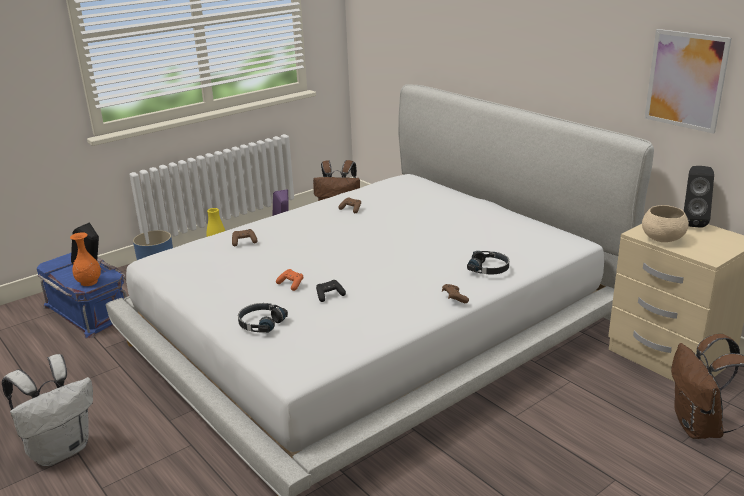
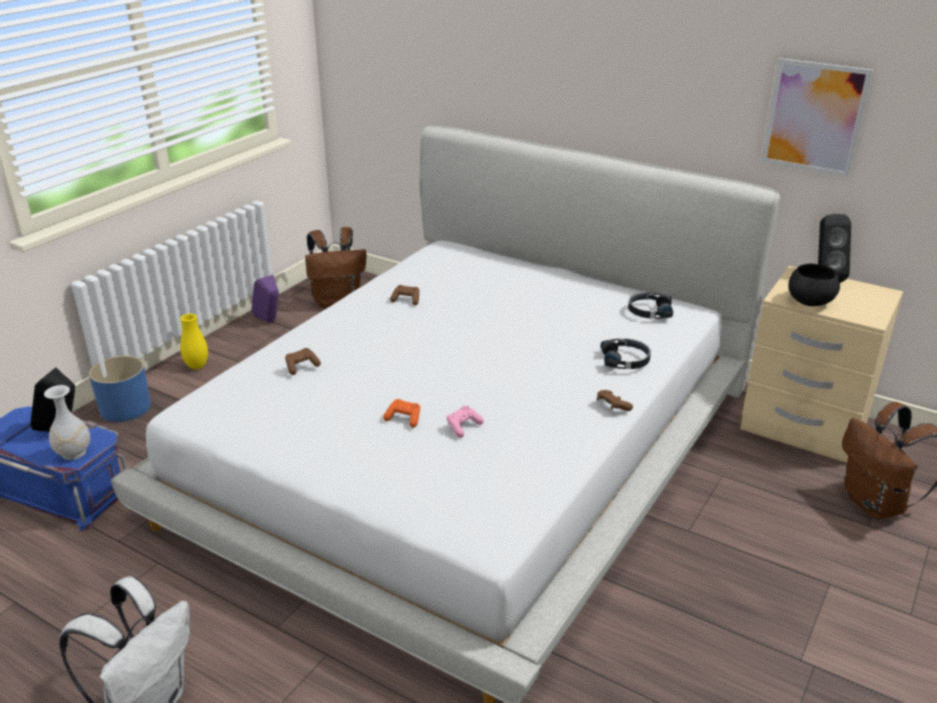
camera: 20 degrees left, 5 degrees up
(89, 282) = (73, 453): orange vase -> white vase
(261, 323) = (404, 481): black headphones -> black headphones (649, 312)
(329, 295) = (463, 427): black game controller -> pink game controller
(662, 239) = (809, 302): beige bowl -> black bowl

